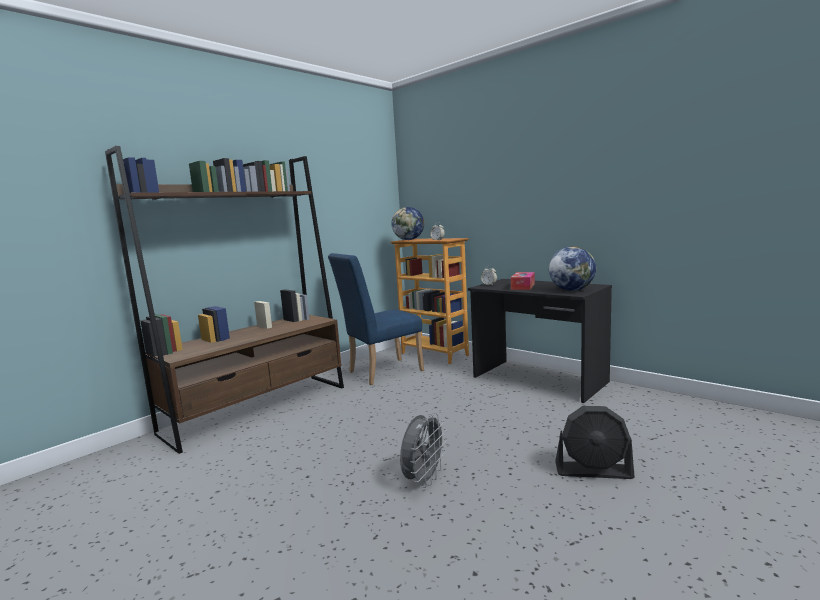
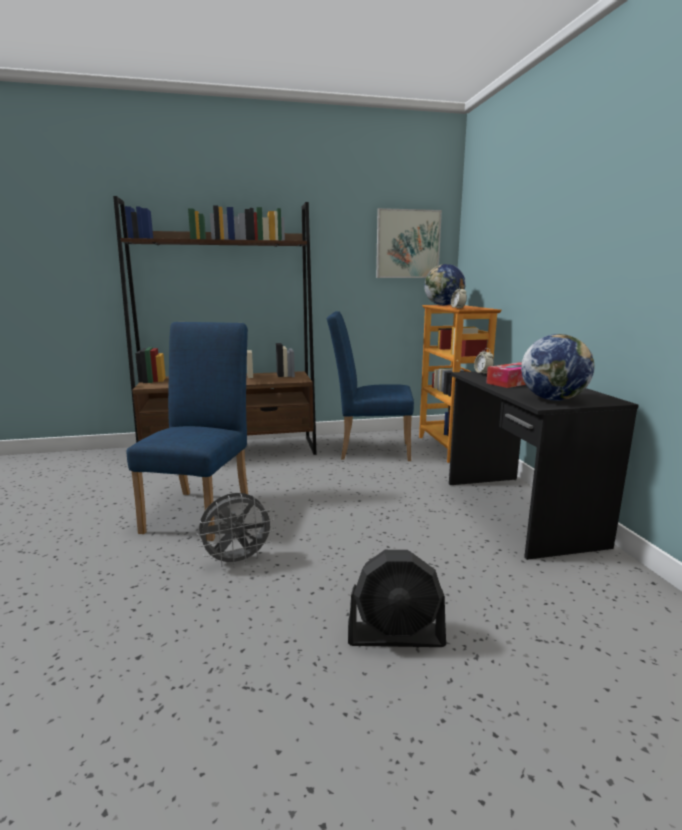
camera: 35 degrees right, 5 degrees up
(323, 460) = (202, 510): none -> blue chair
(367, 192) = (408, 244): none -> picture
(593, 471) = (396, 635): black fan -> black fan turned 45 degrees counterclockwise

